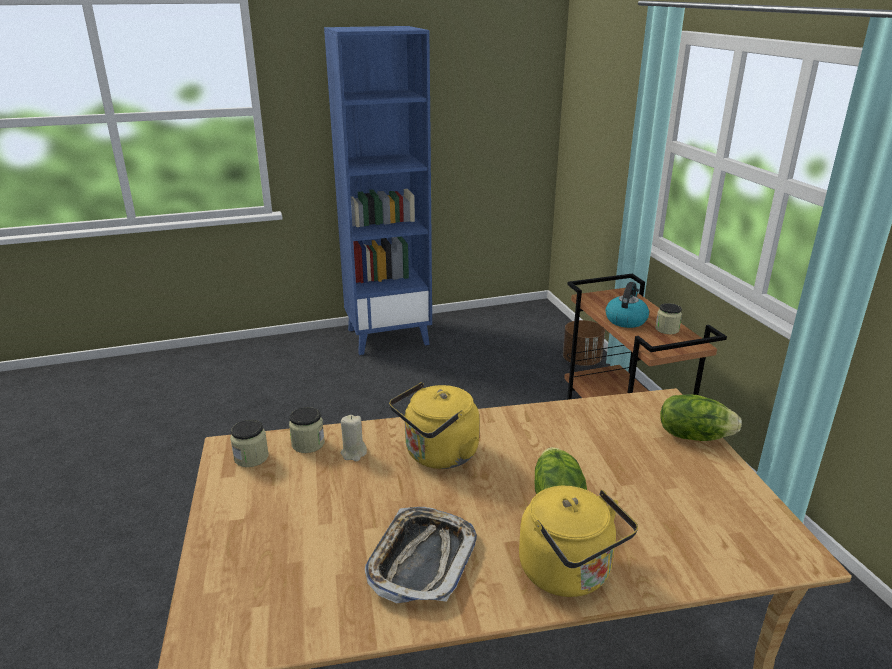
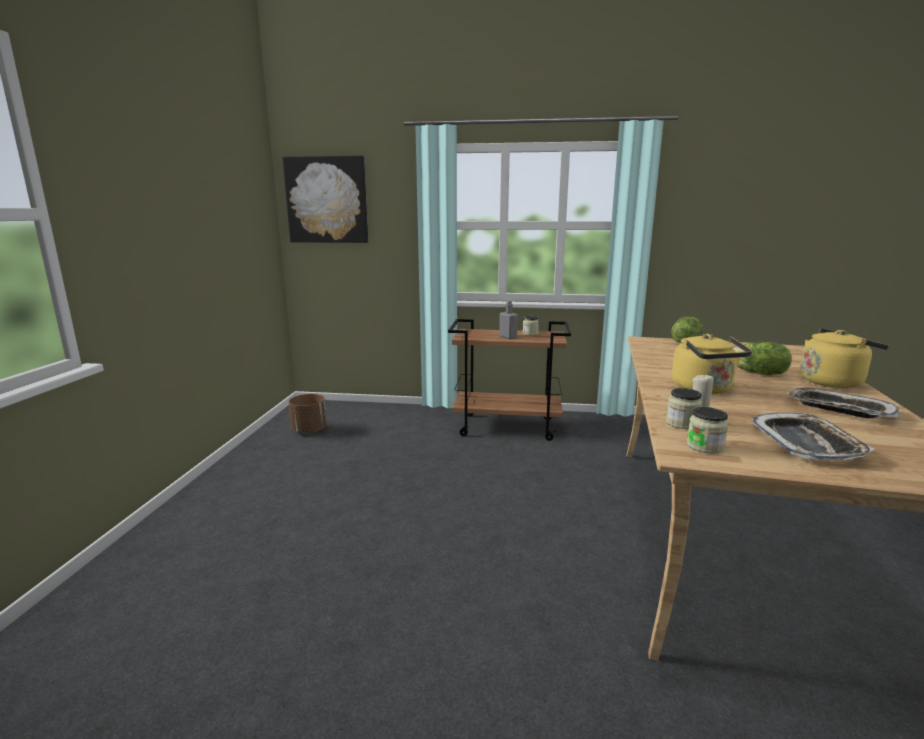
camera: 65 degrees left, 10 degrees down
(282, 520) = (806, 443): none -> tray
(388, 336) = (243, 475): blue bookcase -> none
(581, 361) = (405, 413): brown planter -> brown planter (309, 430)
(590, 88) = (327, 200): none -> picture
(626, 320) = (508, 337): kettle -> grey bottle

